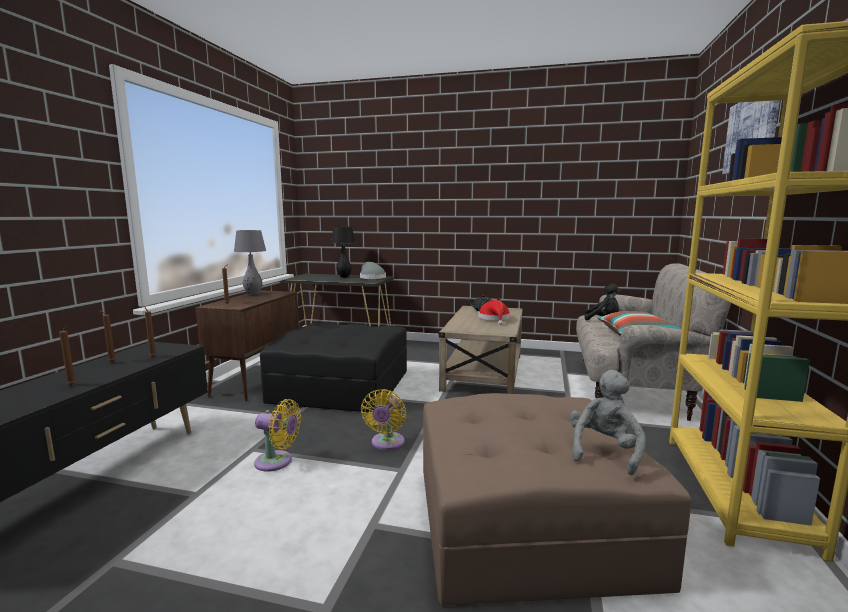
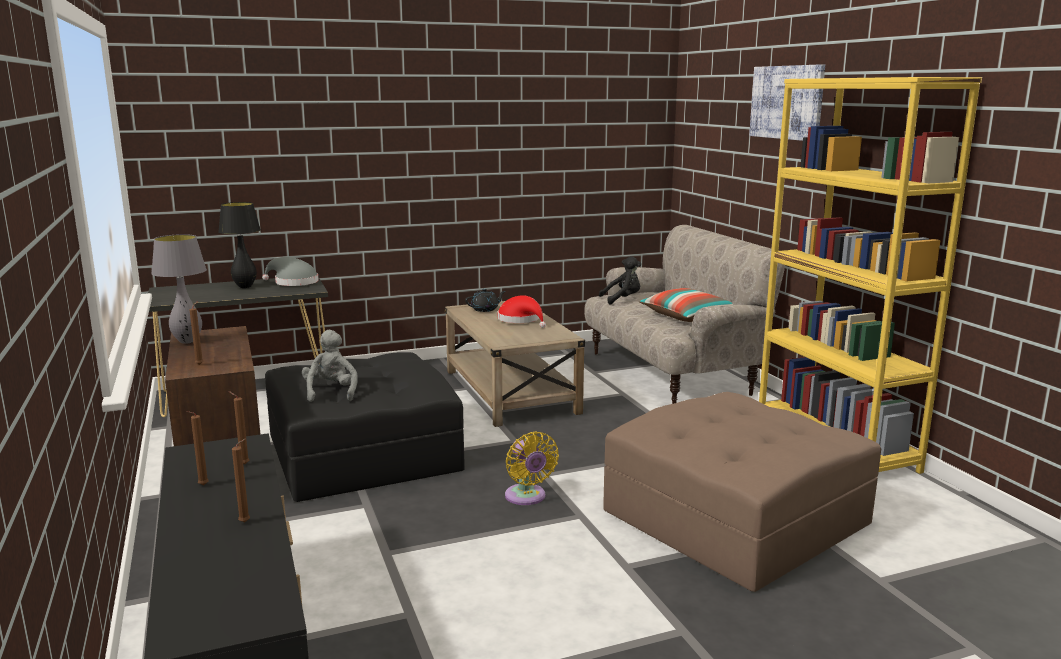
camera: 35 degrees left, 5 degrees up
(277, 462) = (442, 554): yellow fan -> none
(604, 451) = (809, 430): grey plush toy -> grey plush toy (331, 392)

